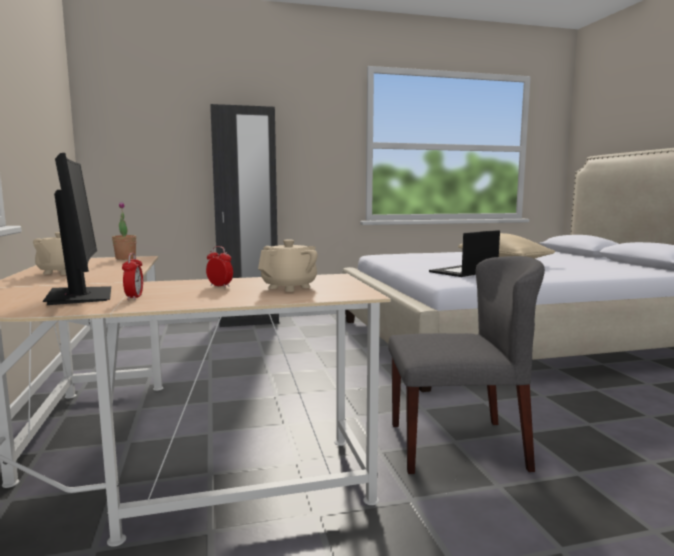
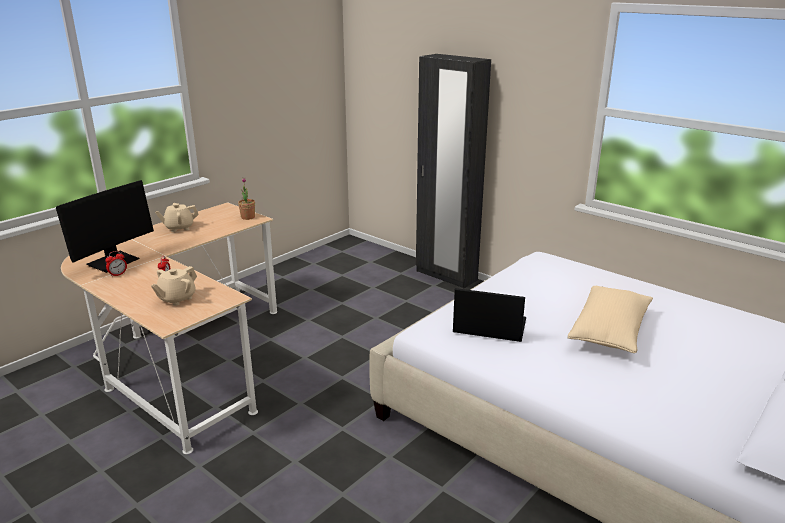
camera: 55 degrees right, 15 degrees up
(290, 287) = (176, 299): beige teapot -> beige teapot turned 120 degrees clockwise
(458, 445) = (289, 464): grey chair -> none

